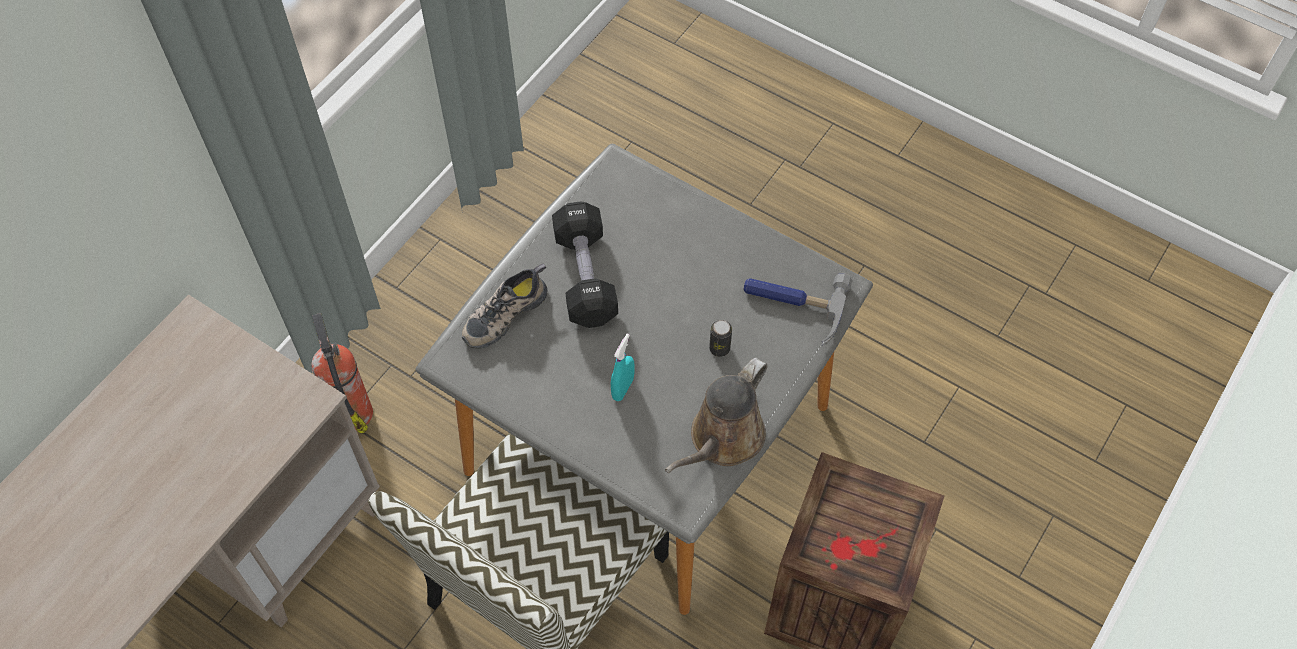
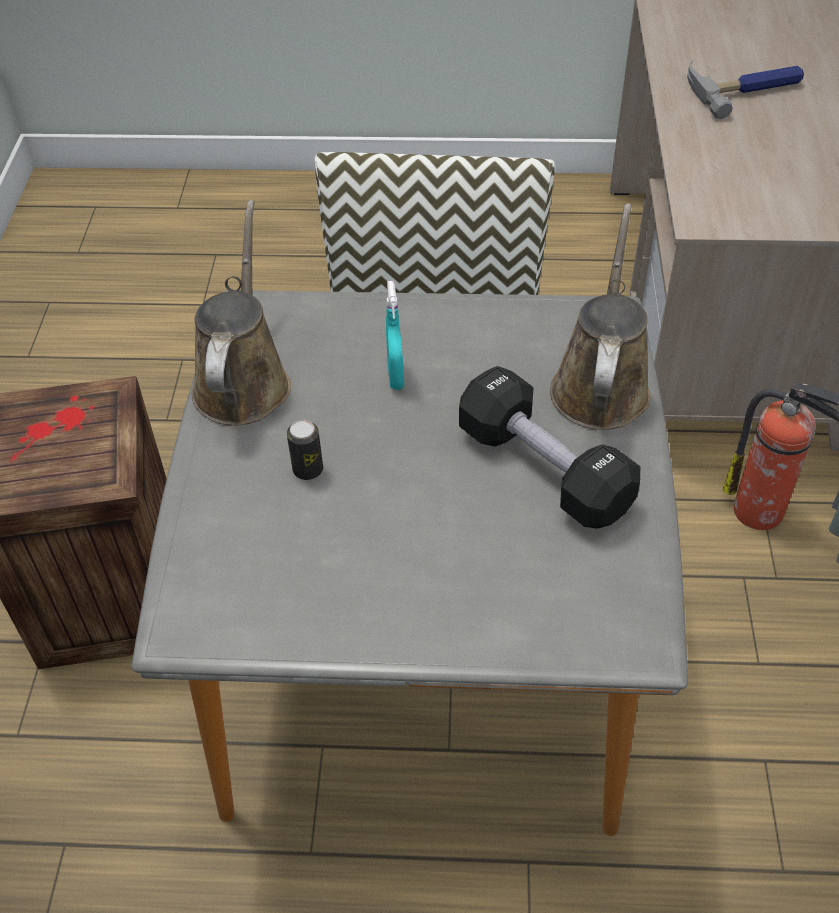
camera: 150 degrees right, 10 degrees down
(504, 313) = (600, 385): shoe -> brown watering can
(792, 305) = (239, 570): hammer -> hammer (745, 88)

